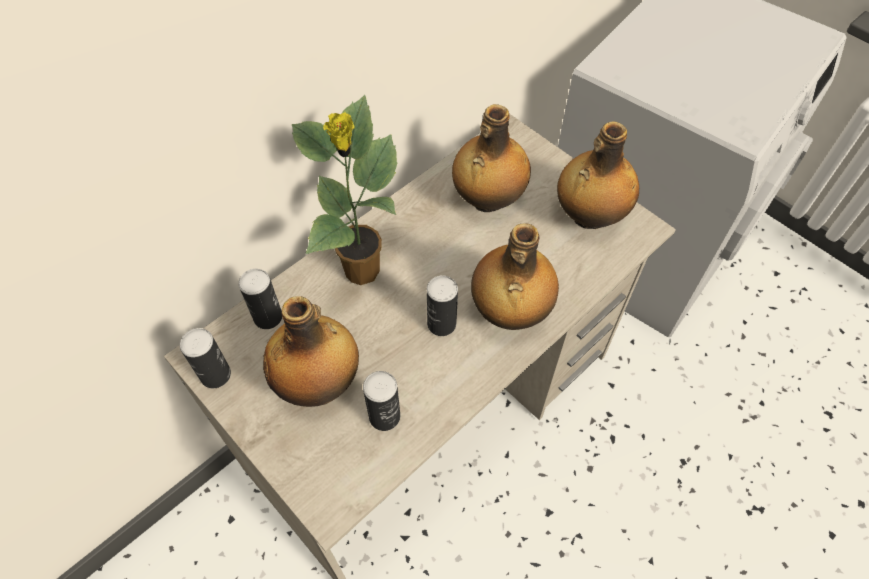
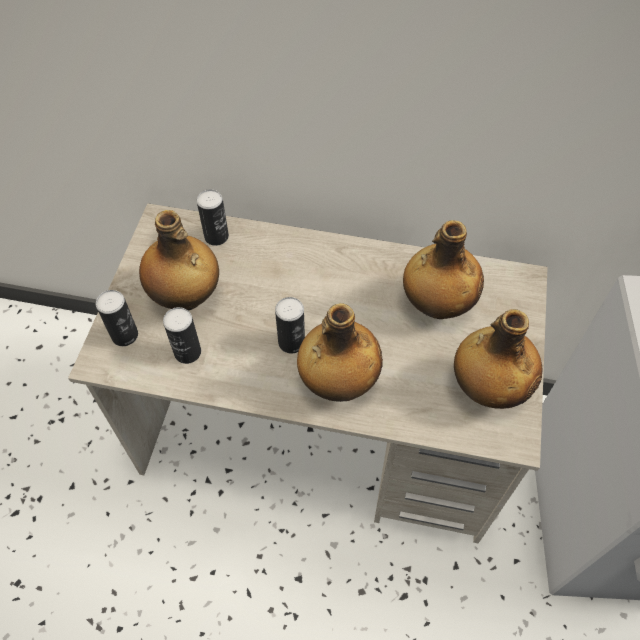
camera: 55 degrees right, 0 degrees up
(215, 375) = (152, 238): can -> can (124, 335)
(362, 272) = (296, 266): potted plant -> none

